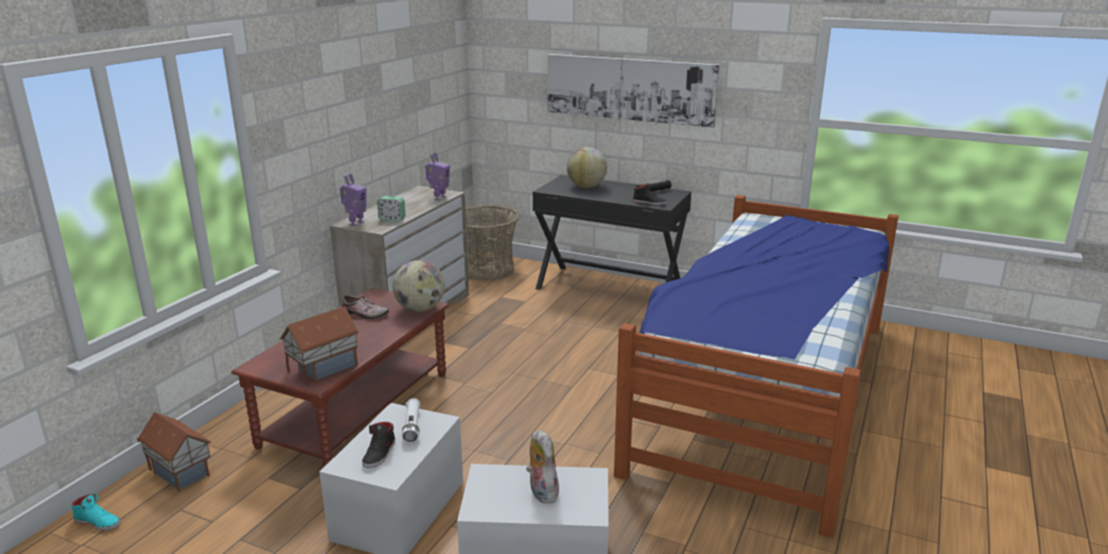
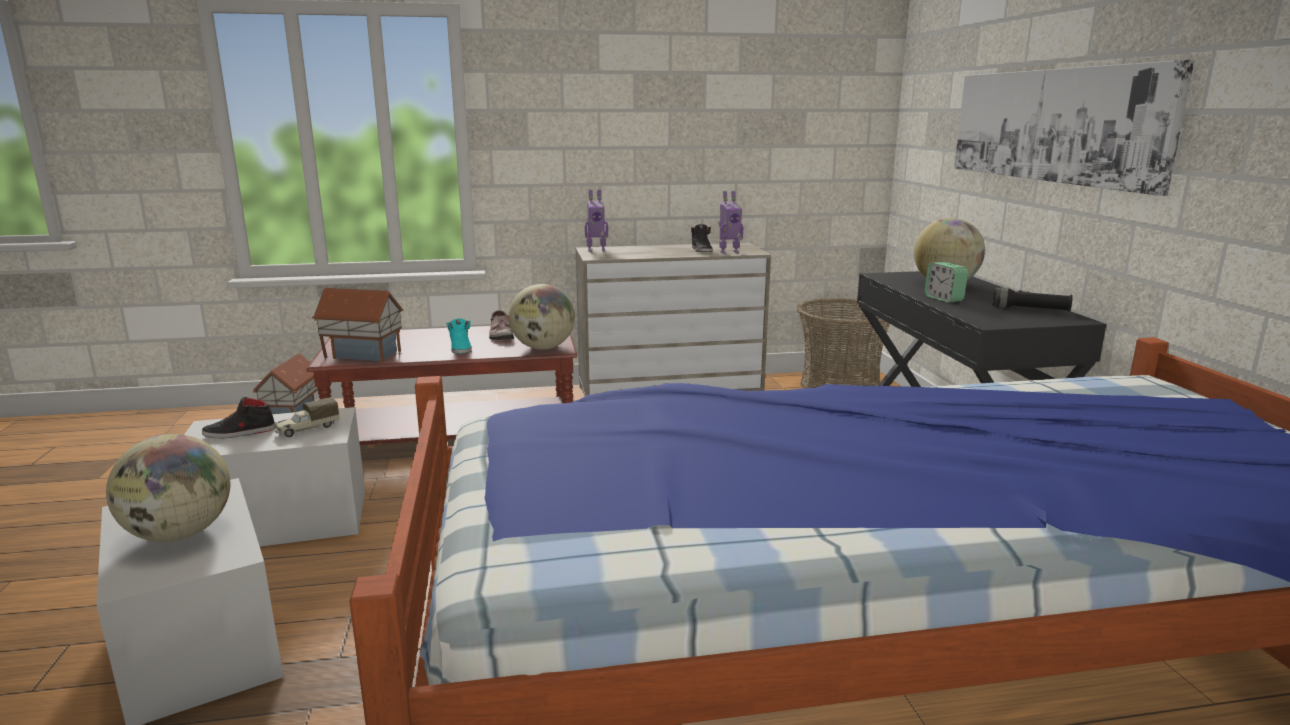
camera: 55 degrees right, 5 degrees down
(98, 522) = (206, 418): turquoise shoe -> turquoise shoe (461, 348)
(392, 219) = (630, 254): alarm clock -> alarm clock (943, 299)
(412, 427) = (307, 429): white flashlight -> toy truck
(541, 492) = (179, 534): plush toy -> globe
(649, 202) = (980, 315): black shoe -> black shoe (702, 250)

